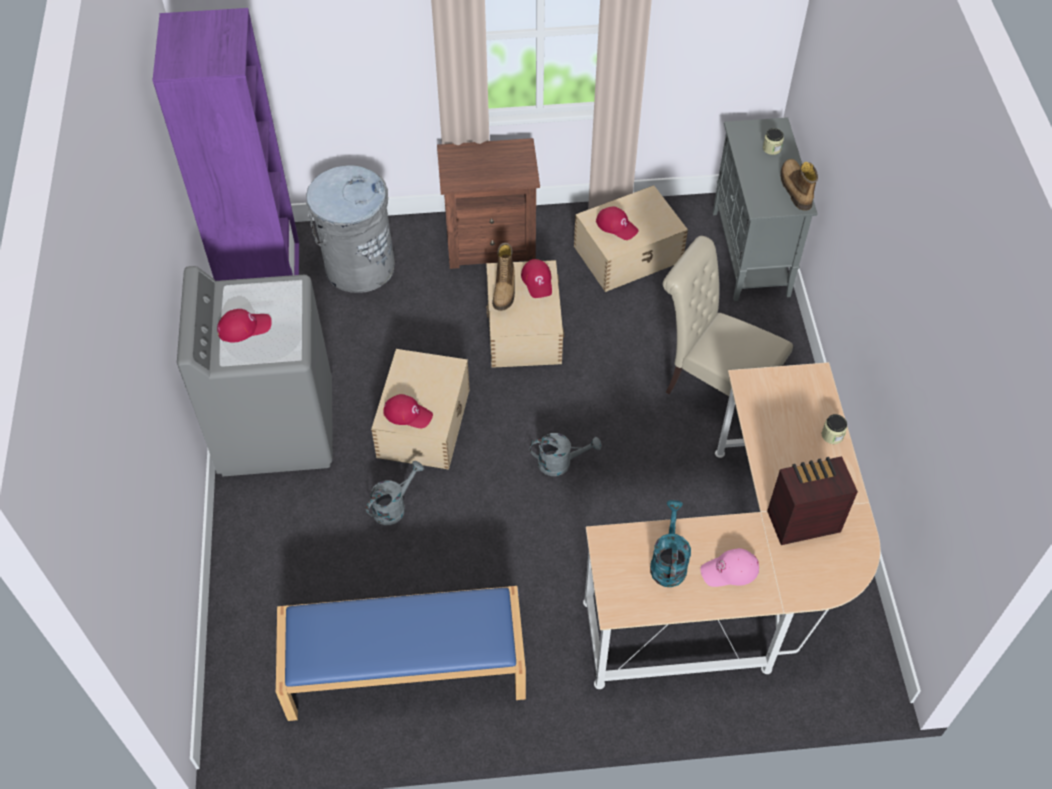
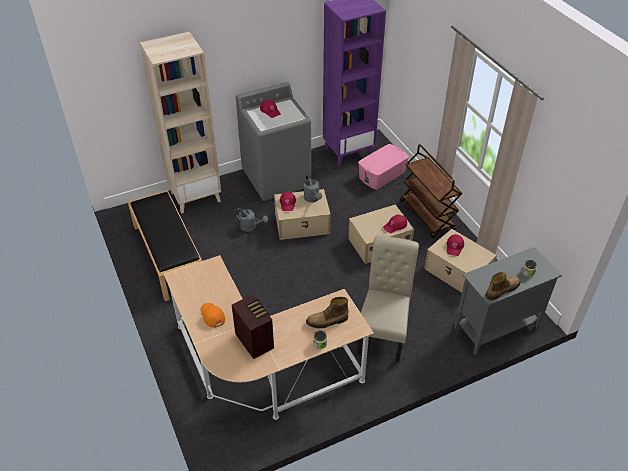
camera: 70 degrees right, 10 degrees down
(254, 581) = (196, 196): none -> beige bookcase
(359, 266) = (382, 175): grey trash can -> pink storage box
(404, 669) = (168, 255): blue bench -> black bench
(491, 243) = (427, 216): brown nightstand -> brown cart
(504, 290) = (381, 215): boot -> boot (327, 321)
(560, 463) = (302, 279): grey watering can -> grey watering can (312, 199)
(668, 562) = (209, 290): turquoise watering can -> none
(729, 571) = (212, 316): pink cap -> orange cap

